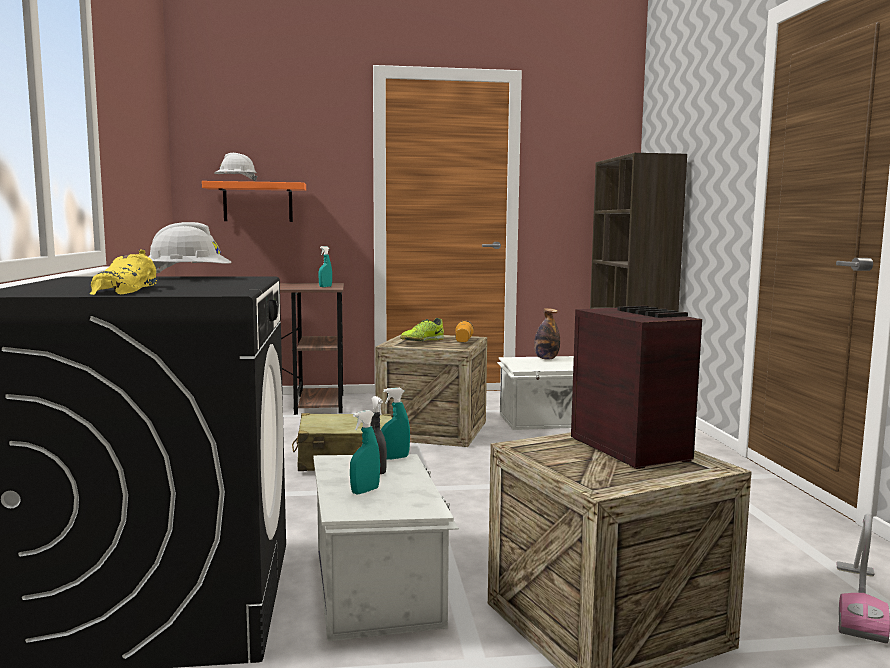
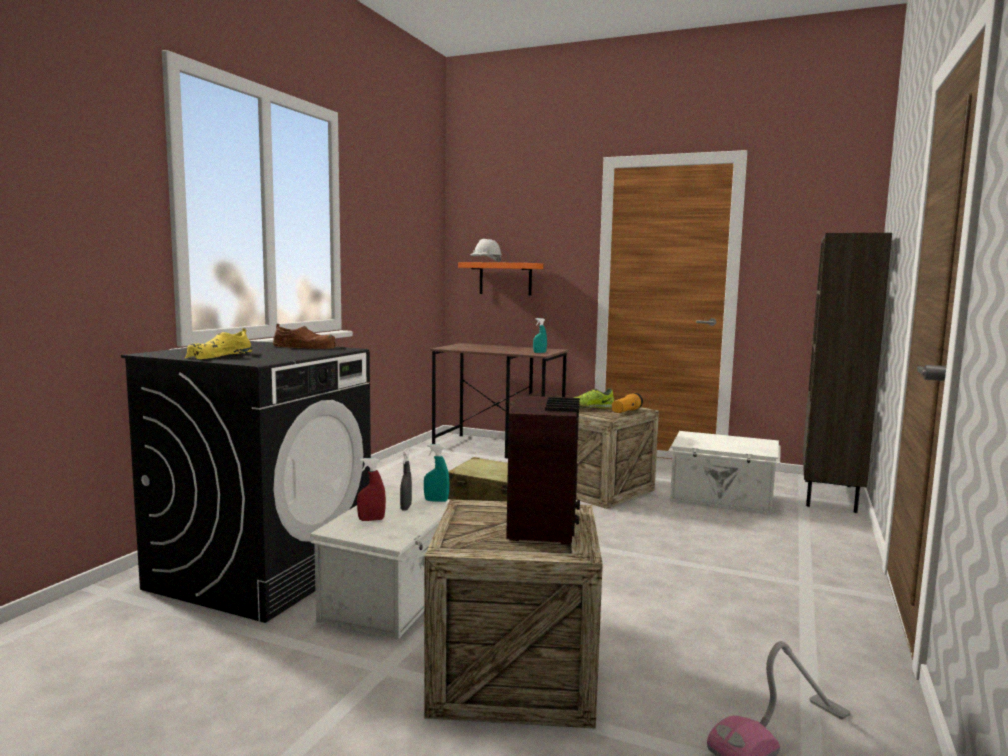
camera: 30 degrees right, 0 degrees up
(190, 278) = (305, 347): white hard hat -> brown shoe
(365, 491) = (371, 519): turquoise spray bottle -> red spray bottle
(546, 358) = (723, 437): bottle -> none

